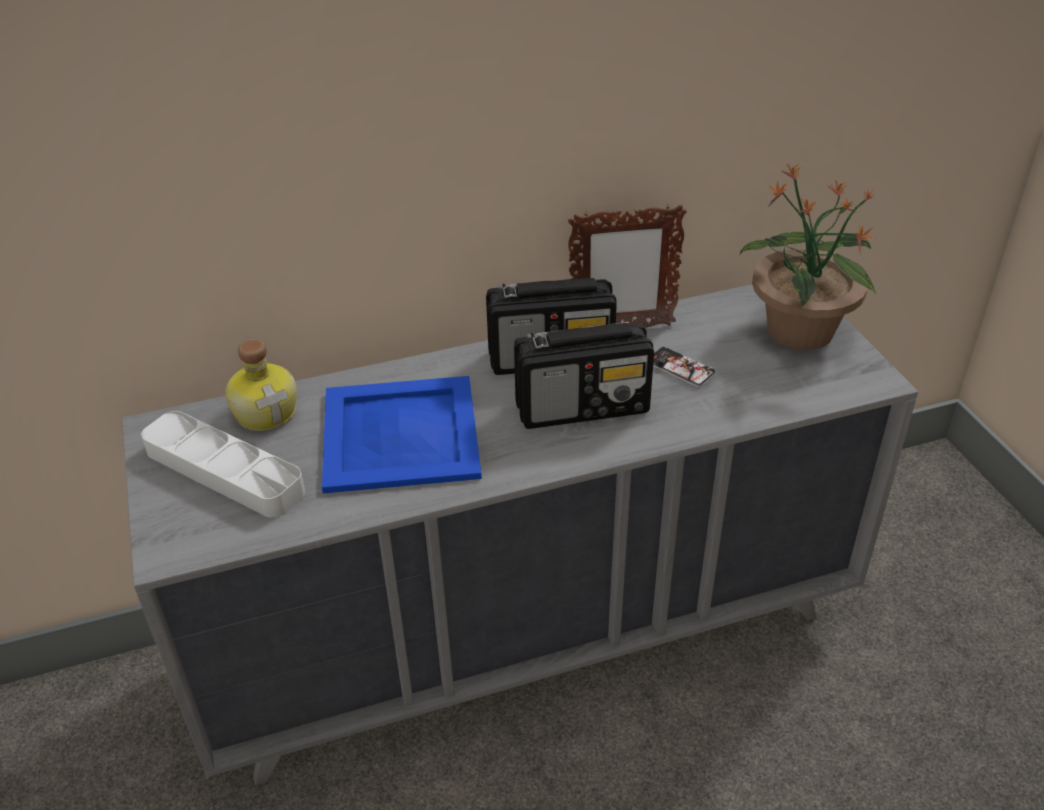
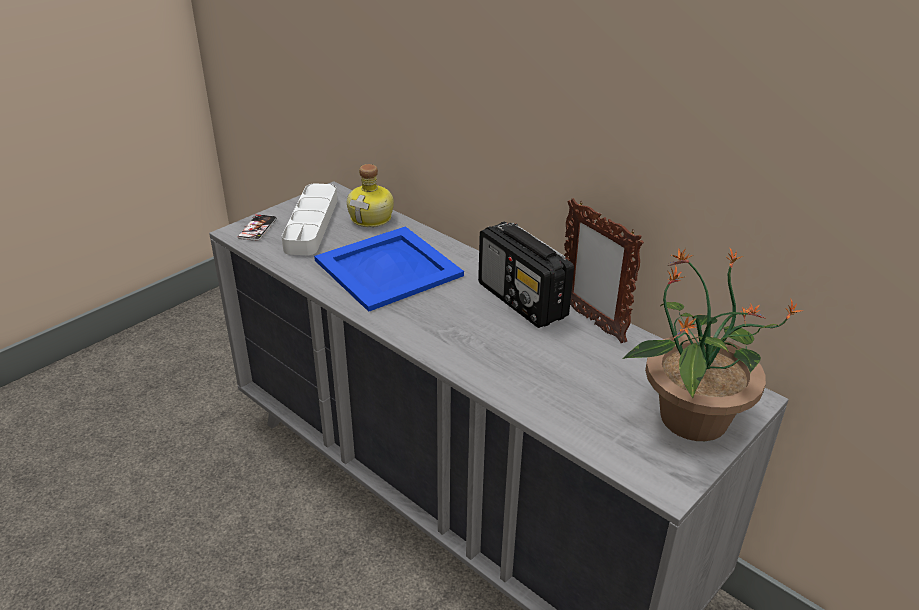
camera: 60 degrees right, 5 degrees down
(583, 407) = (478, 331): radio -> none
(680, 368) = (569, 363): phone -> phone (257, 228)

